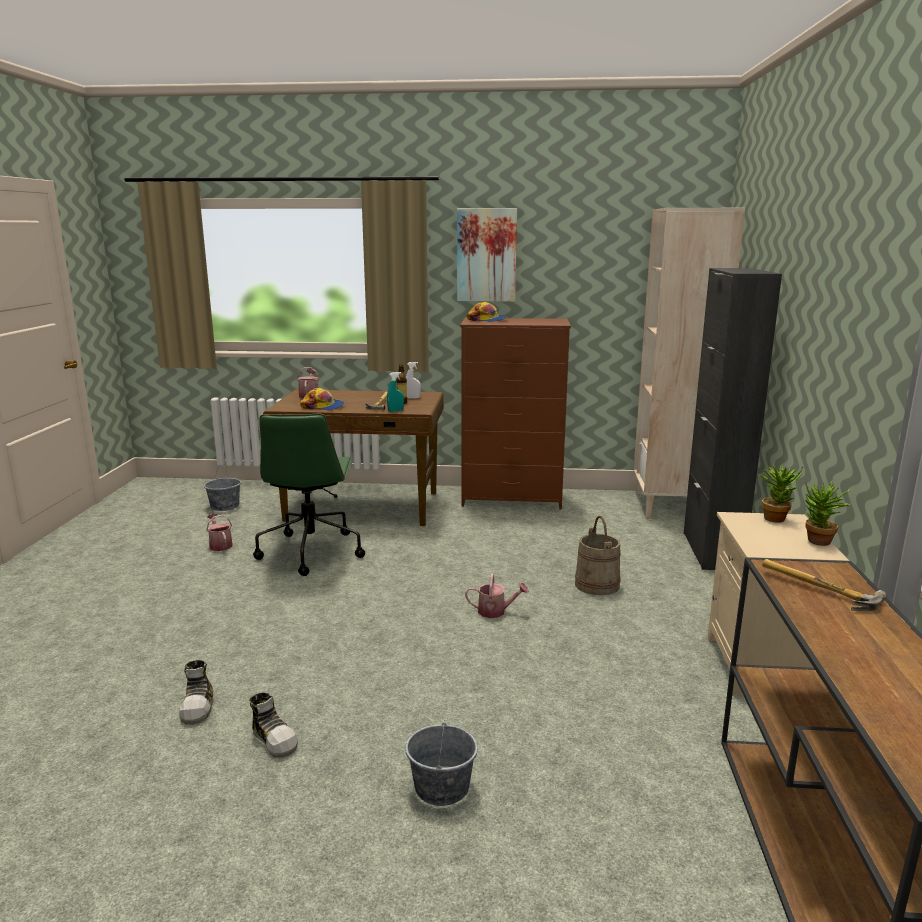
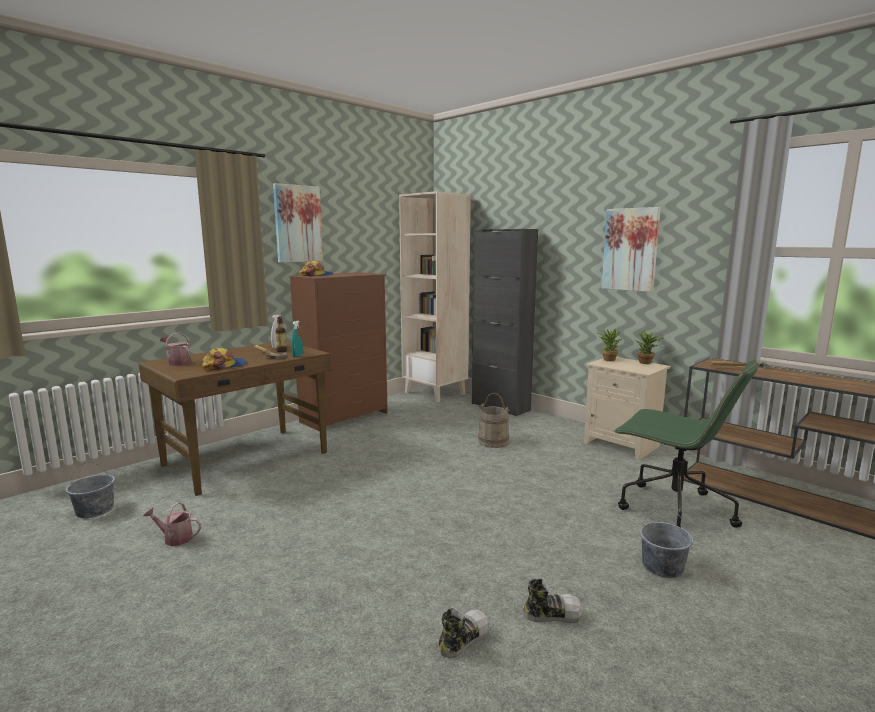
camera: 50 degrees left, 5 degrees down
(199, 706) = (462, 639): shoe -> shoe turned 75 degrees counterclockwise
(311, 551) = (279, 503): green office chair -> green office chair (672, 509)
(496, 611) = (482, 477): watering can -> none
(853, 328) = (630, 249): none -> picture

